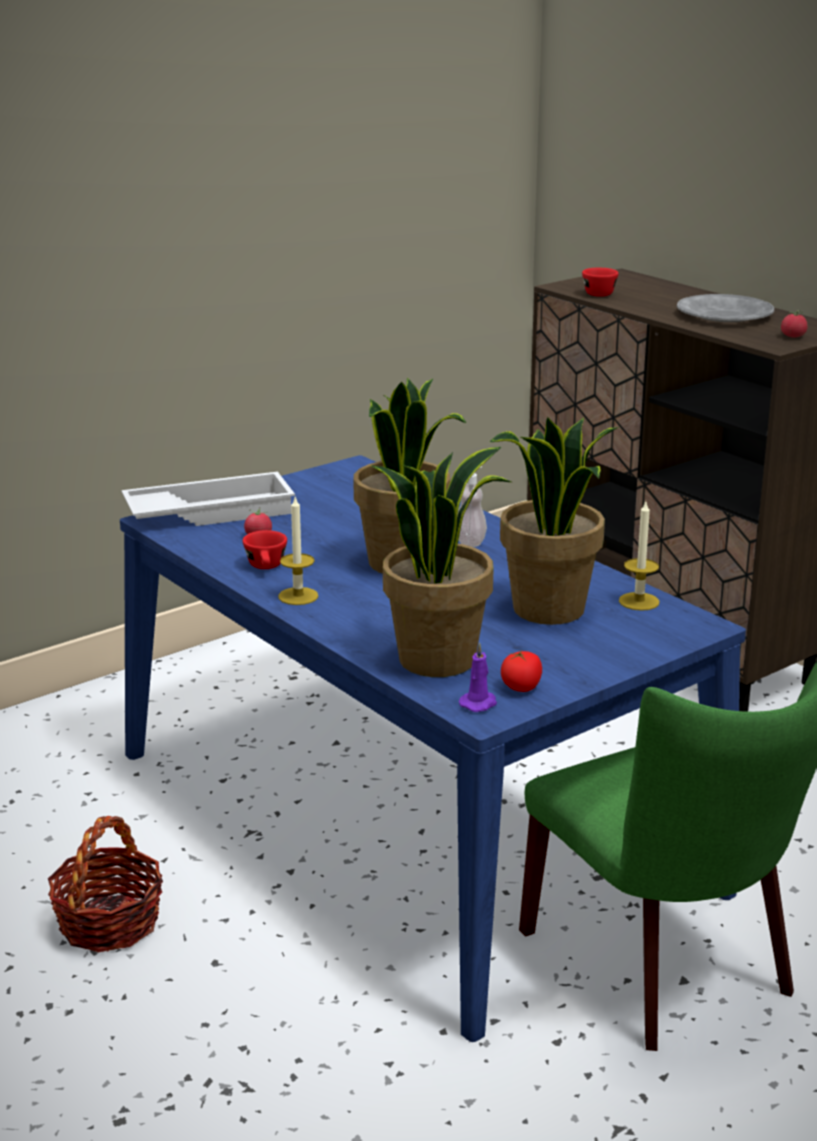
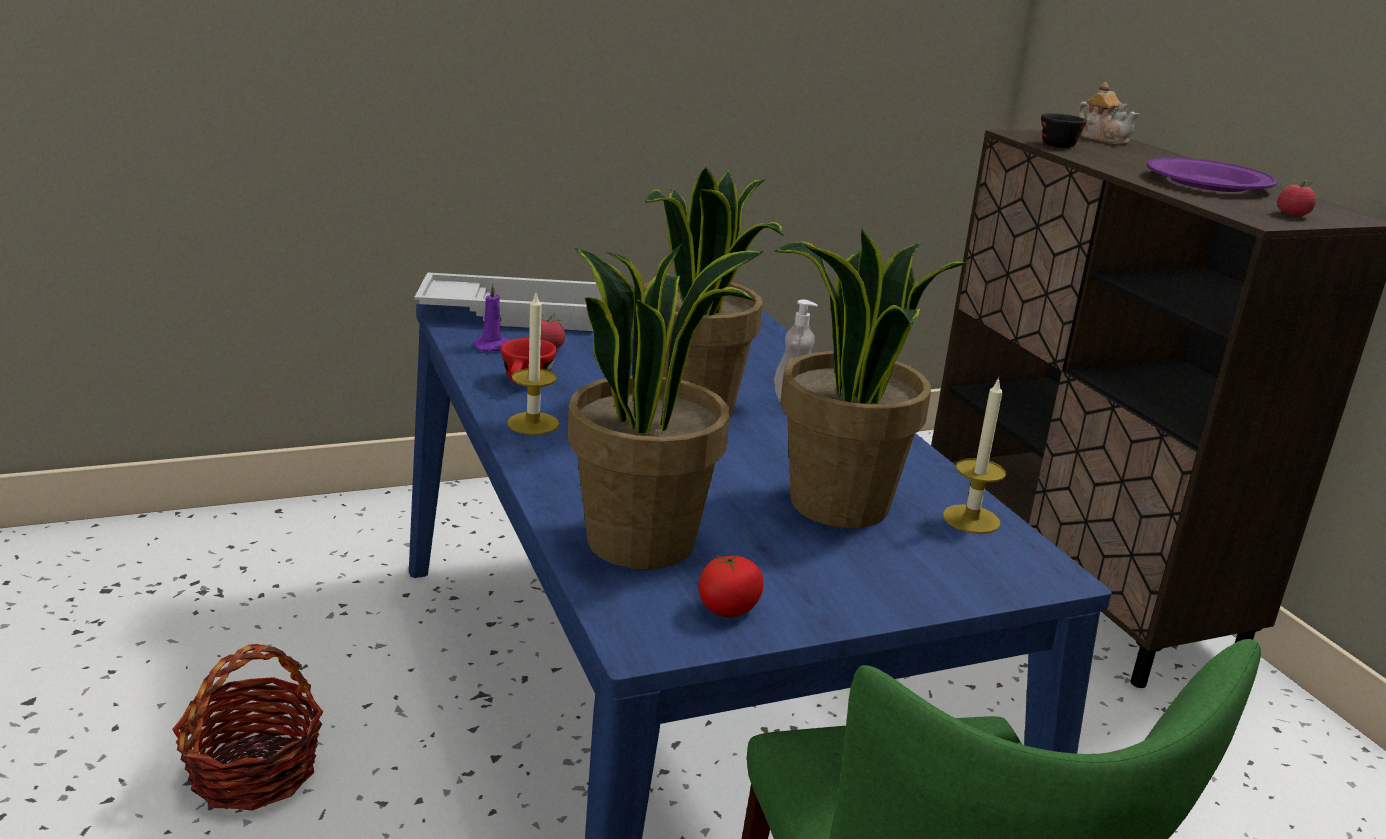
camera: 15 degrees right, 0 degrees up
(479, 703) = (651, 620): purple candle -> purple candle (494, 346)
(597, 293) = (1057, 144): red cup -> black cup
(628, 279) = (1104, 139): none -> teapot
(725, 315) = (1209, 183): grey plate -> purple plate

